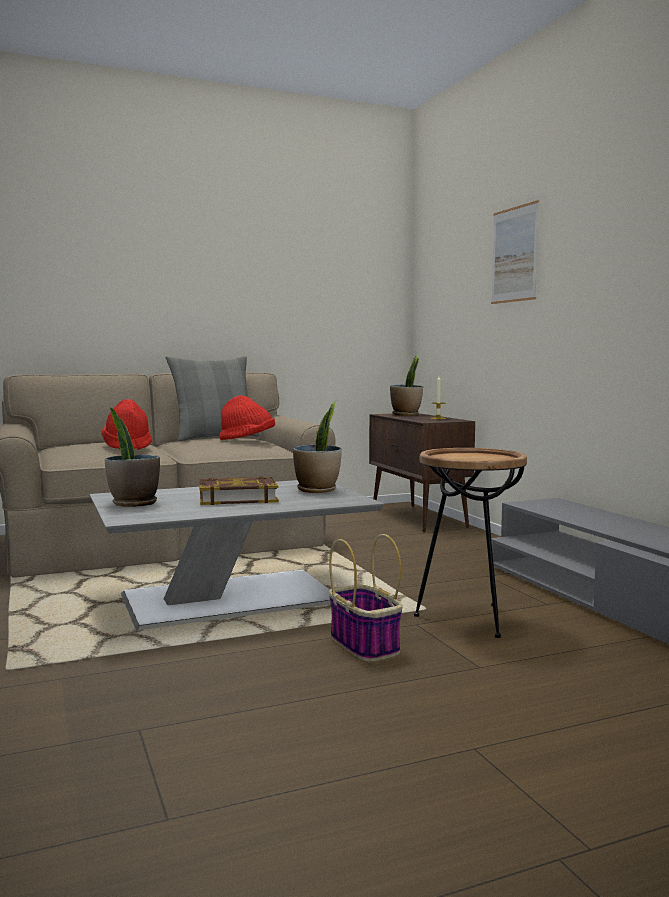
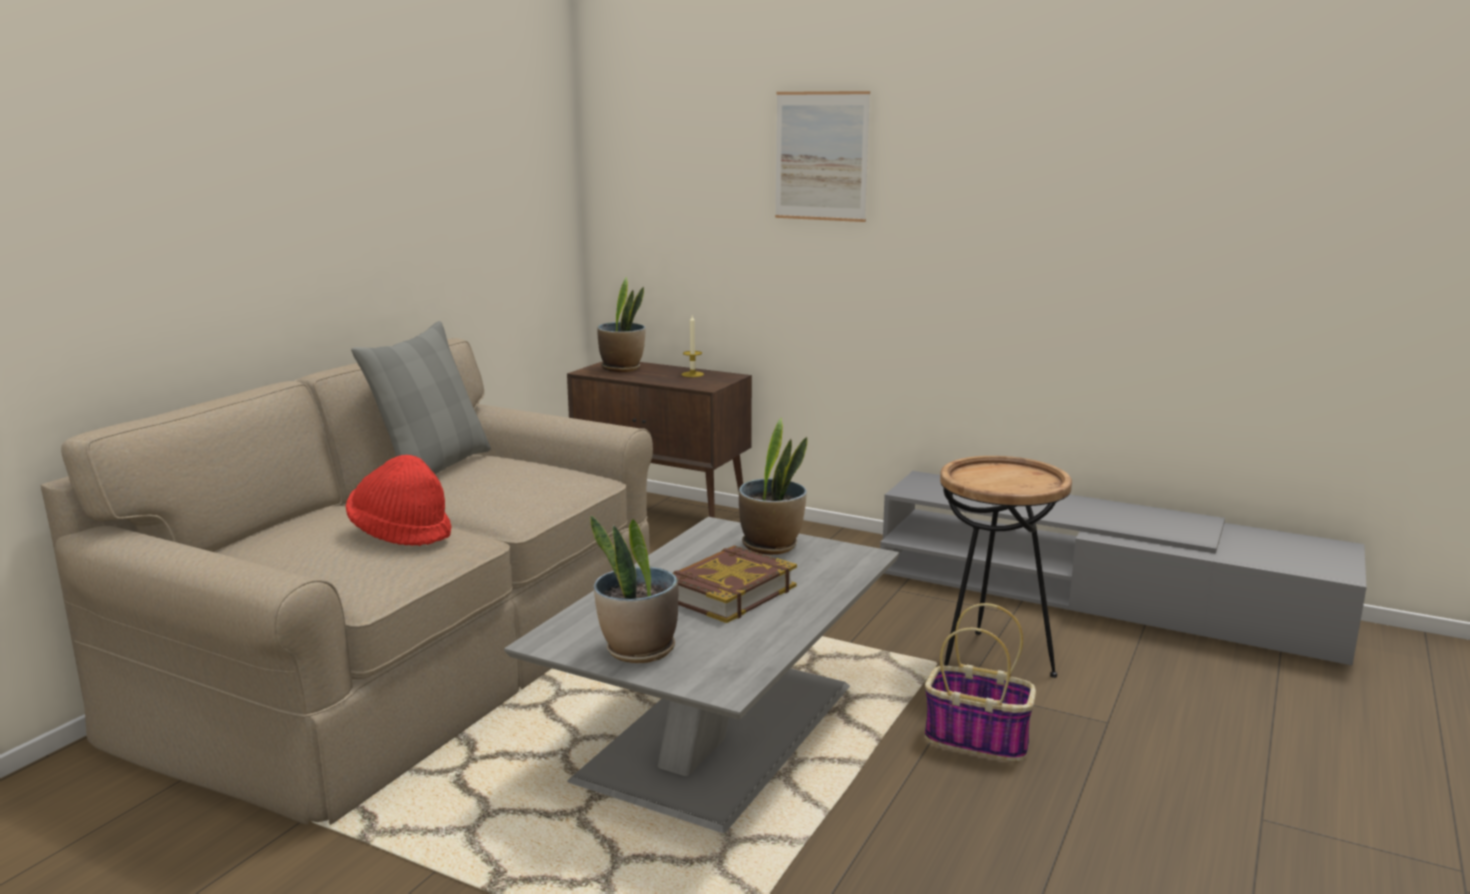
camera: 40 degrees left, 10 degrees up
(247, 440) = (524, 469): red hat -> none

